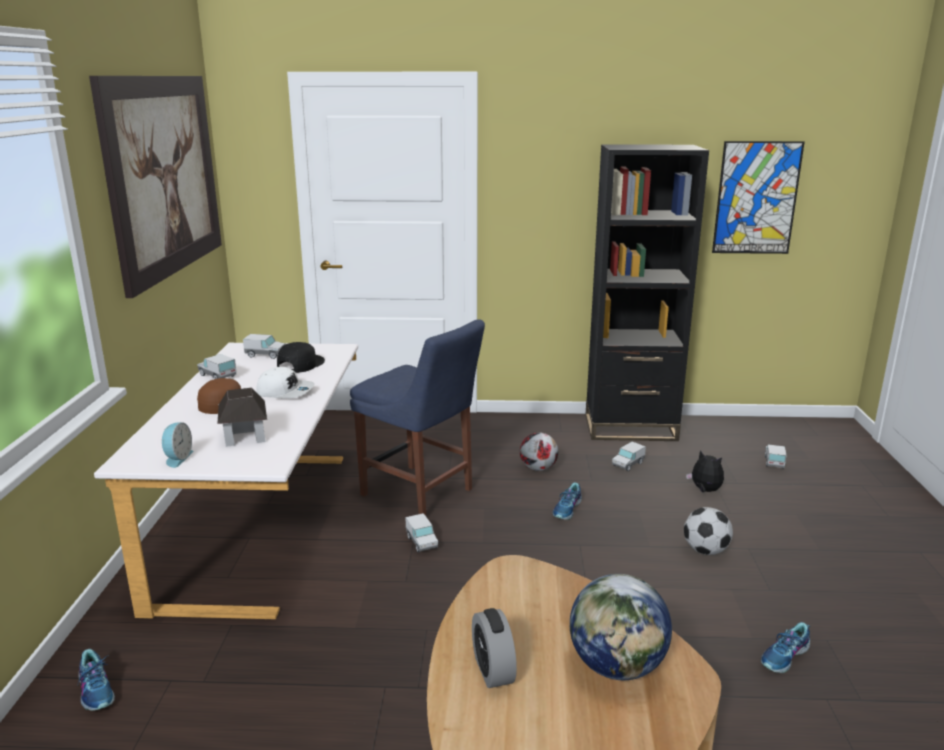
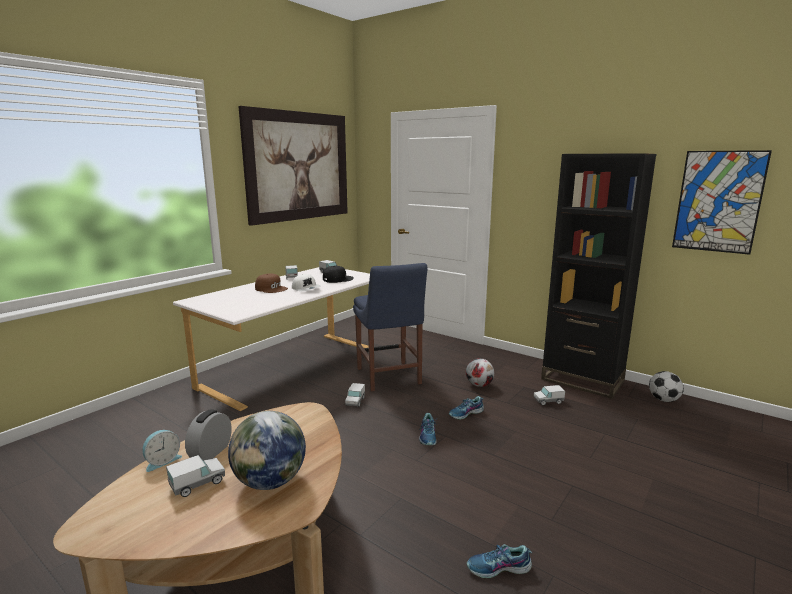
camera: 35 degrees right, 5 degrees down
(97, 690) = (141, 411): shoe -> shoe (428, 436)
(177, 458) = (209, 304): alarm clock -> alarm clock (162, 461)
(245, 437) = (251, 302): toy house -> none
(704, 490) = (588, 436): plush toy -> none
(705, 550) = (533, 473): football -> football (663, 400)
(774, 462) = (683, 437): toy truck -> toy truck (197, 484)

